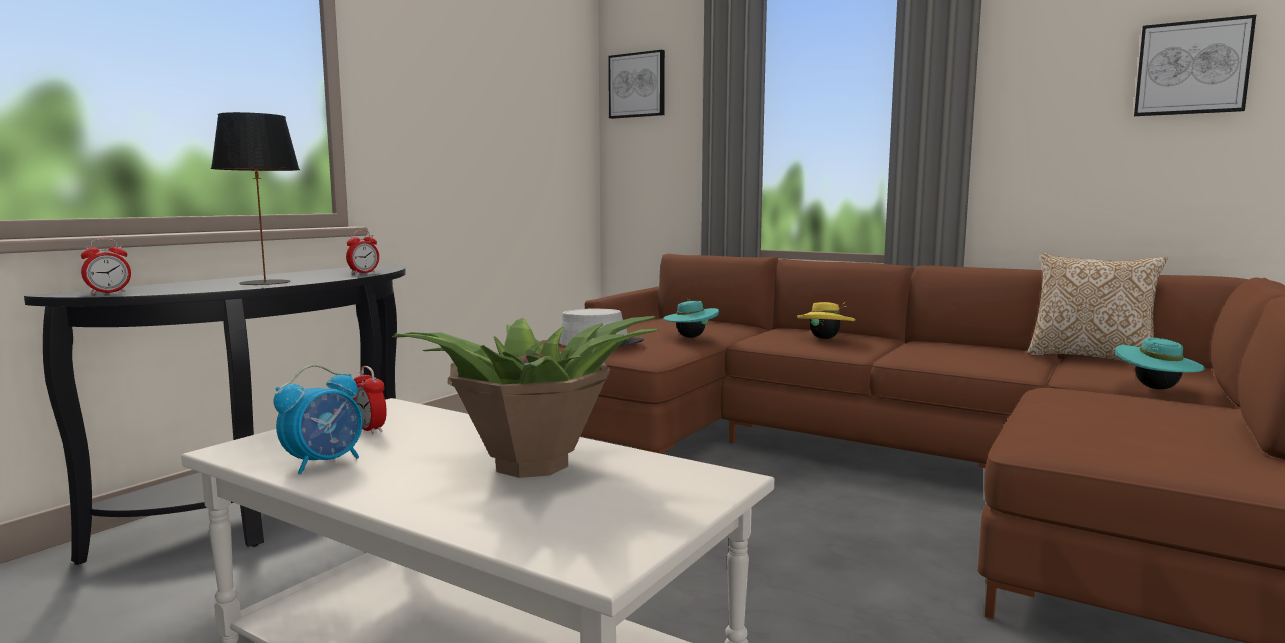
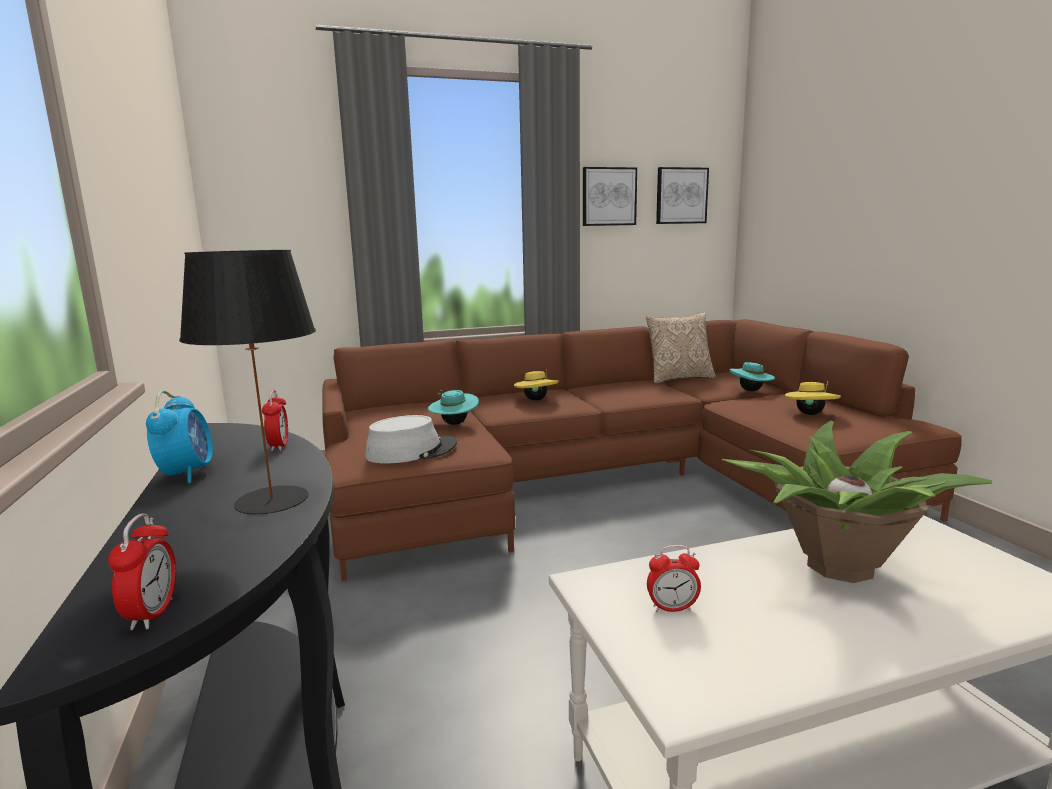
camera: 50 degrees left, 5 degrees up
(325, 463) = (778, 653): alarm clock -> alarm clock (187, 474)
(637, 85) = (249, 171): picture -> picture (608, 196)
(1136, 423) = (810, 414): none -> yellow hat

